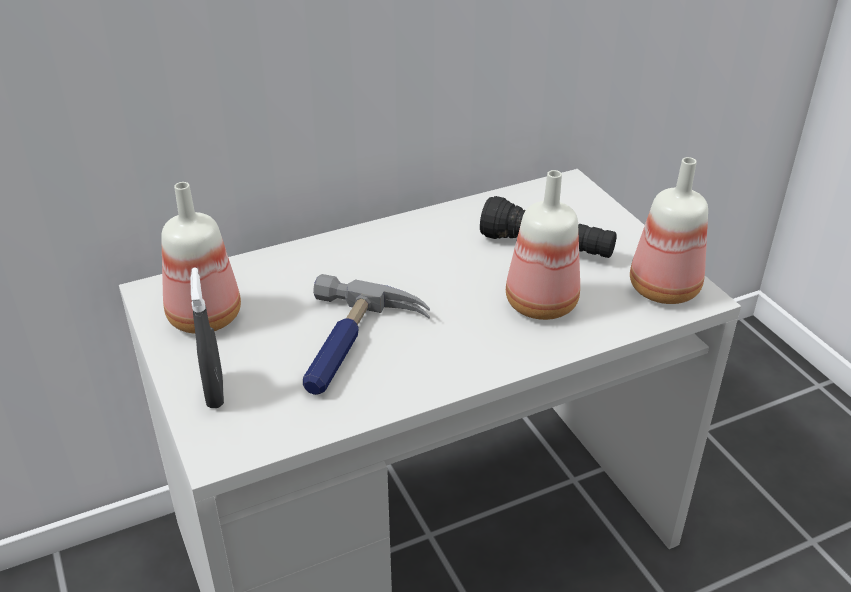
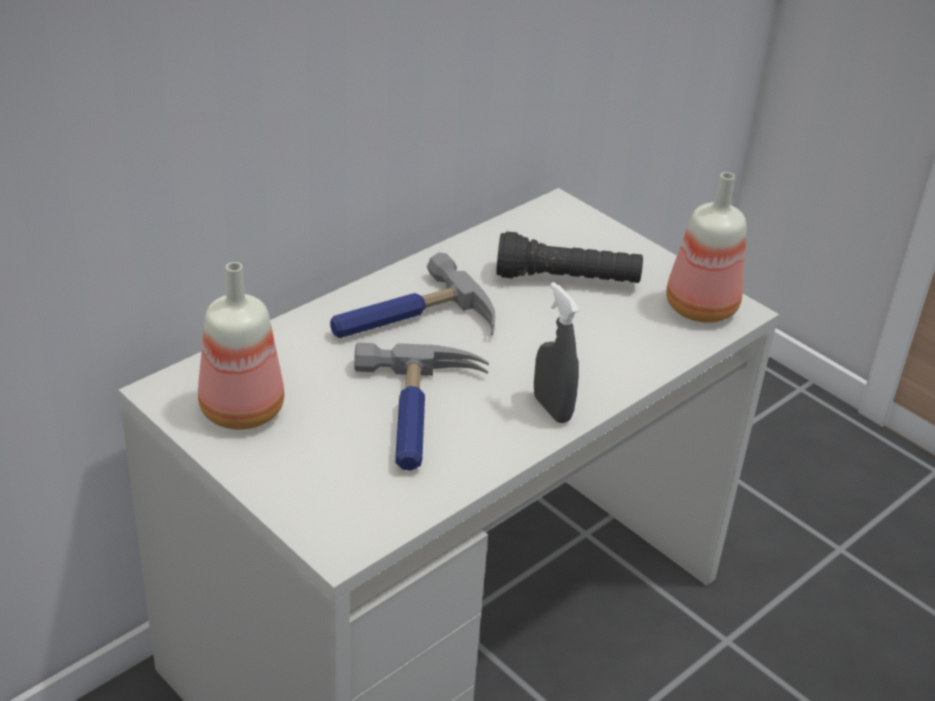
camera: 20 degrees left, 0 degrees up
(215, 392) = (300, 487): grey spray bottle -> grey spray bottle (552, 408)
(386, 264) = (409, 322): none -> hammer
(539, 305) = (588, 342): bottle -> none

